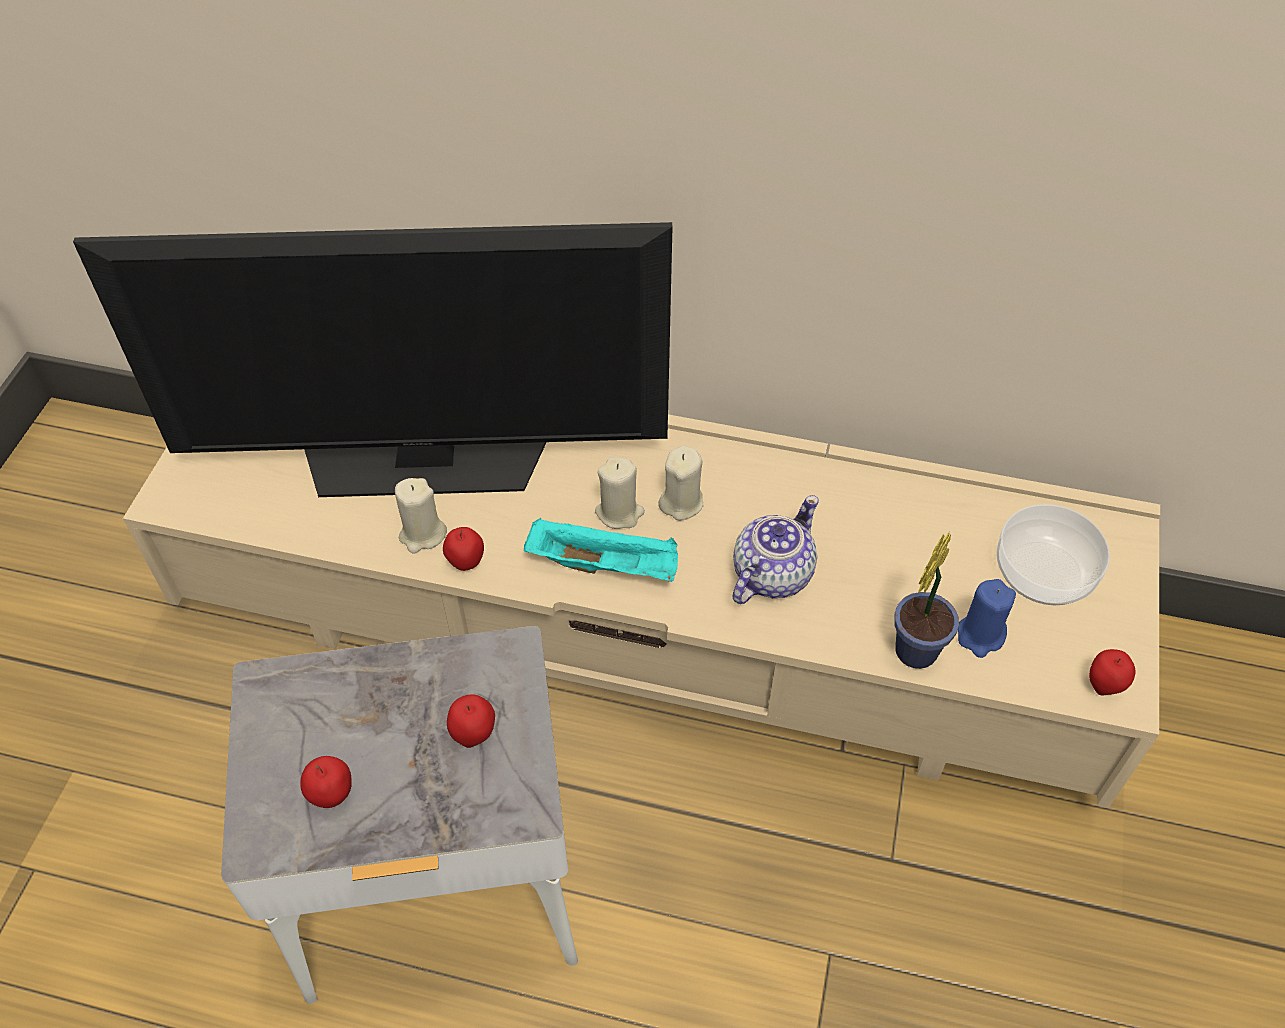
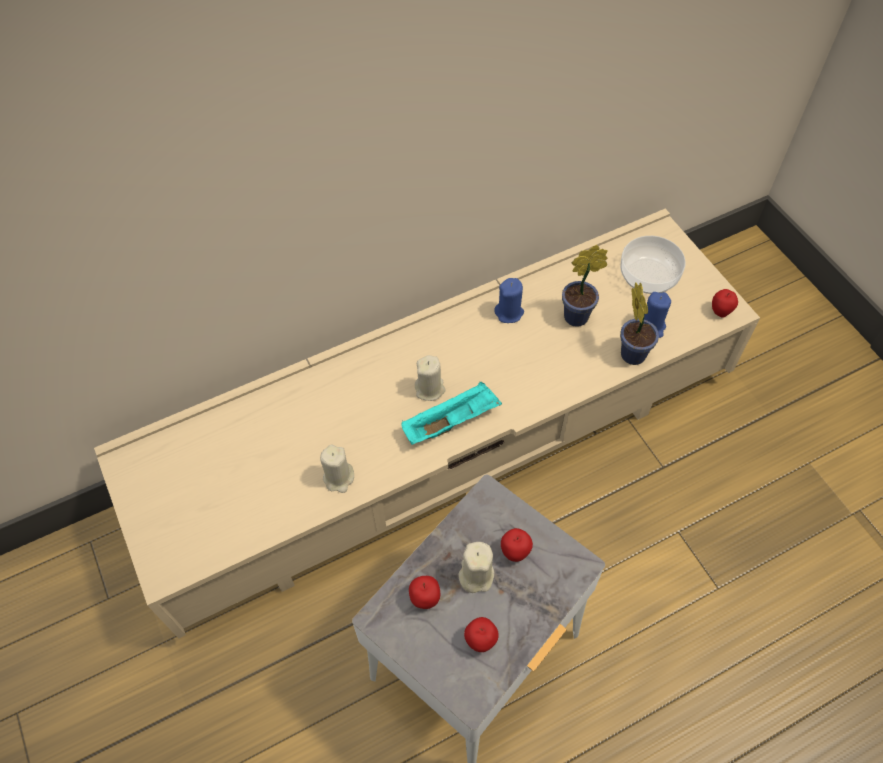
camera: 40 degrees left, 5 degrees up
(425, 460) = (295, 437): television -> none
(466, 562) = (379, 475): apple -> apple (425, 599)
(681, 502) = (455, 361): beige candle -> beige candle (476, 575)
(770, 574) = (534, 366): teapot -> none
(806, 493) = (509, 312): none -> blue candle
(893, 557) = (579, 316): none -> potted plant

